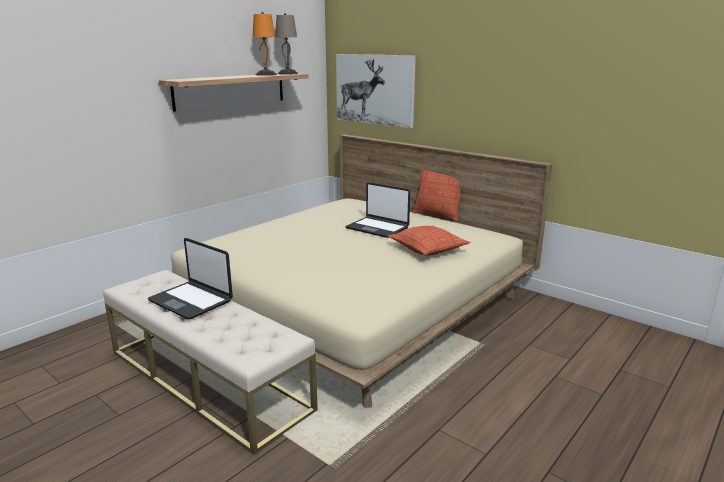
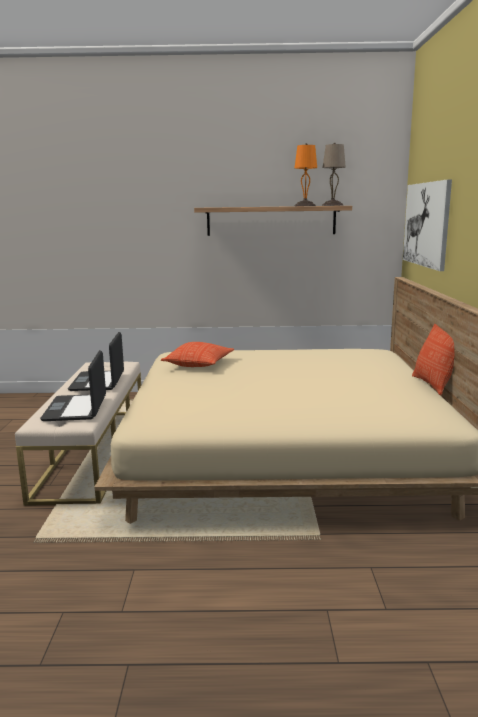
camera: 50 degrees right, 5 degrees down
(377, 228) = (330, 376): laptop -> laptop (76, 409)
(428, 249) = (324, 405): orange pillow -> orange pillow (198, 364)

